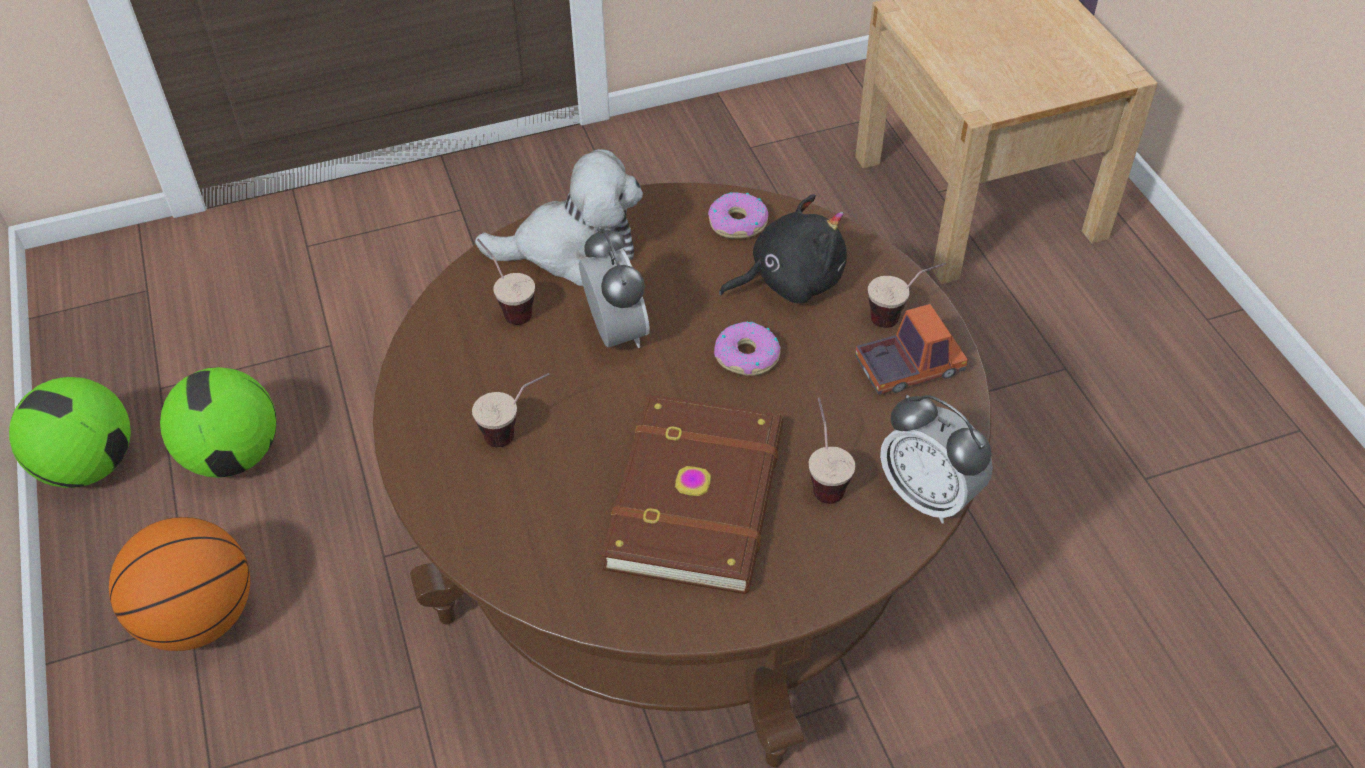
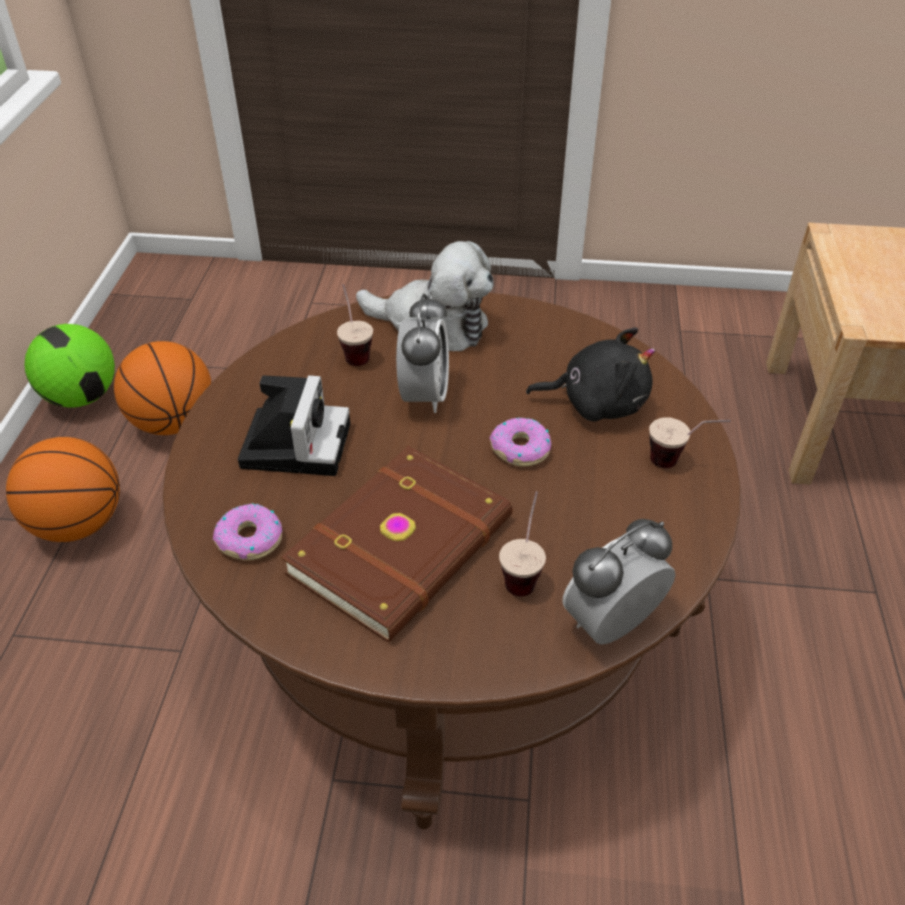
camera: 25 degrees right, 5 degrees down
(233, 455) = (173, 422): football -> basketball
(517, 431) = (295, 442): cup -> camera
(737, 223) = (580, 346): donut -> donut (250, 539)
(909, 368) = (661, 507): toy truck -> none
(928, 496) = (611, 624): alarm clock -> alarm clock turned 75 degrees clockwise

